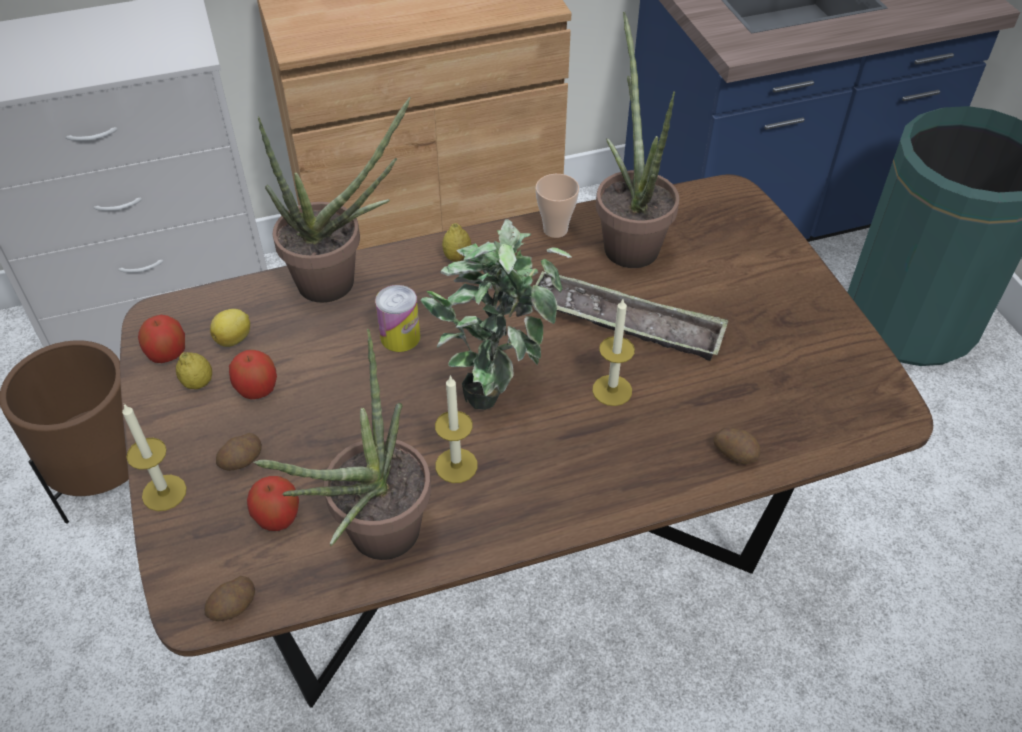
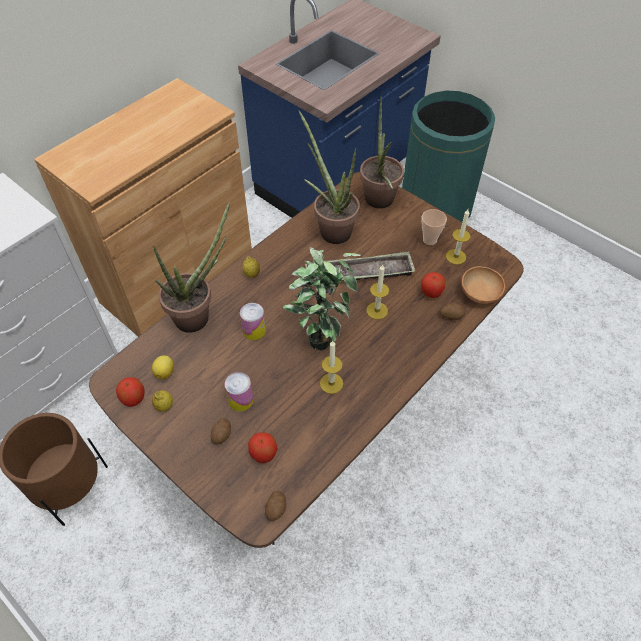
camera: 30 degrees left, 5 degrees up
(164, 492) = (193, 472): candle -> candle (456, 256)
(257, 389) = (200, 394): apple -> apple (431, 292)
(305, 425) = (241, 400): none -> can
(375, 542) = (320, 441): potted plant -> potted plant (379, 203)
(555, 230) = (291, 237): cup -> cup (429, 240)
(812, 443) = (479, 295): none -> brown bowl

